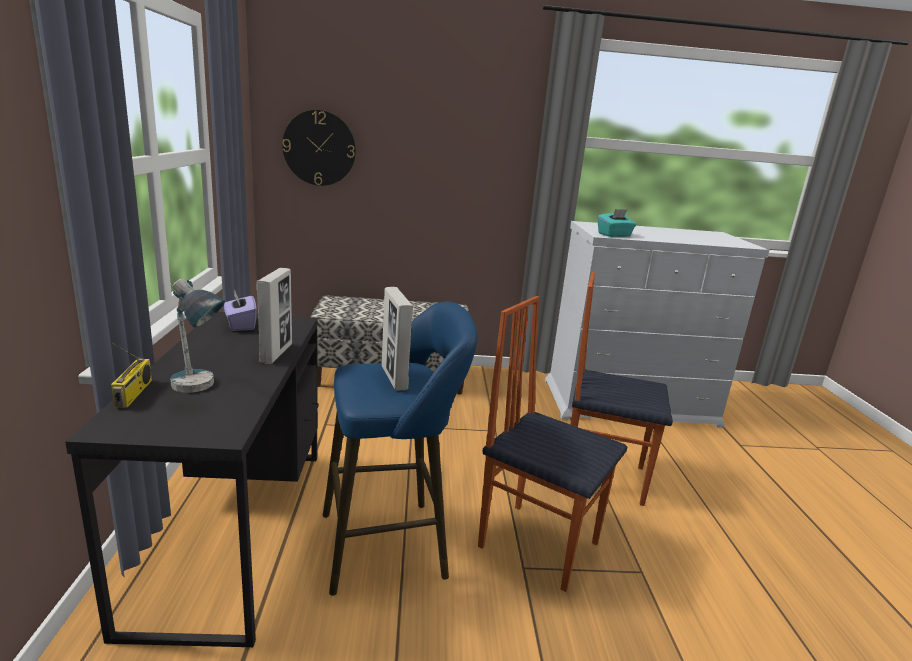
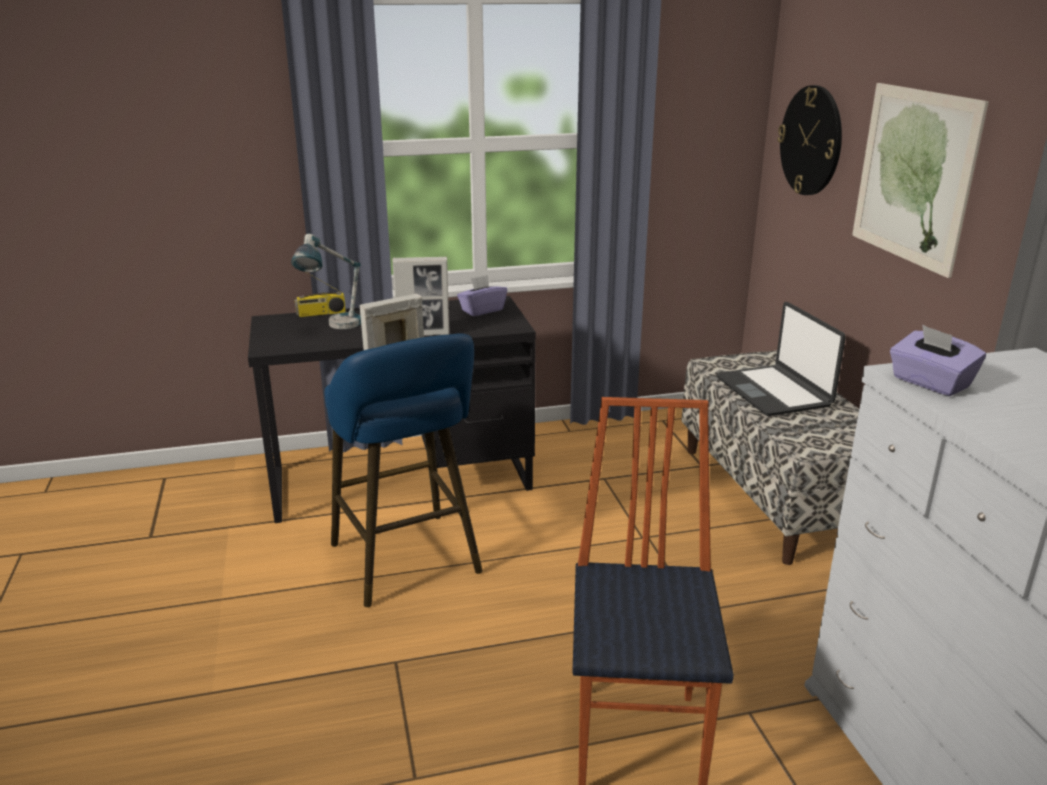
camera: 80 degrees right, 5 degrees up
(383, 310) = (774, 392): none -> laptop
(431, 159) = (914, 176): none -> picture
(538, 543) = (443, 672): chair -> none
(614, 235) = (930, 383): turquoise tissue box -> purple tissue box

